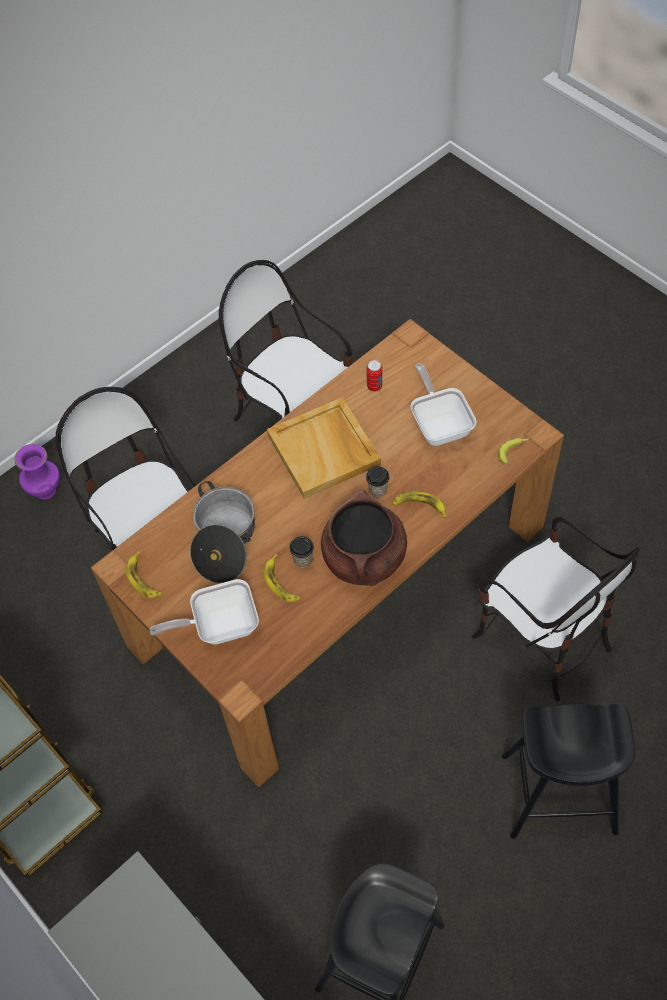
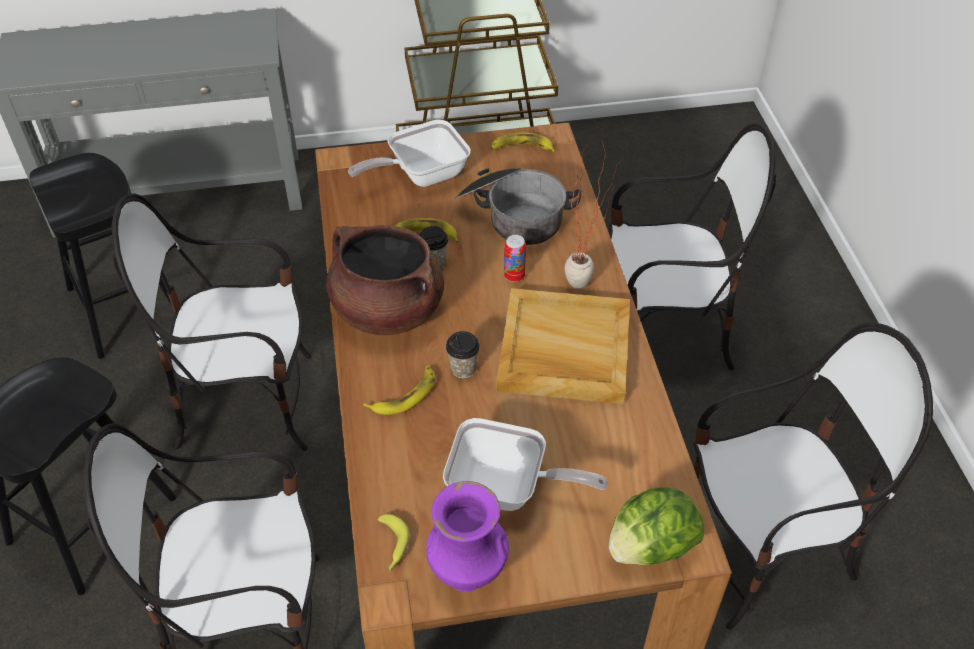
camera: 120 degrees right, 10 degrees down
(45, 490) = (798, 284): purple vase -> purple vase (469, 573)
(219, 625) = (421, 175): frying pan -> frying pan turned 135 degrees counterclockwise
(261, 466) = (587, 285): none -> potted plant
(374, 386) = (627, 453): can -> can (514, 276)
(400, 772) = (248, 404): none -> chair
(422, 352) = (650, 546): none -> lettuce

